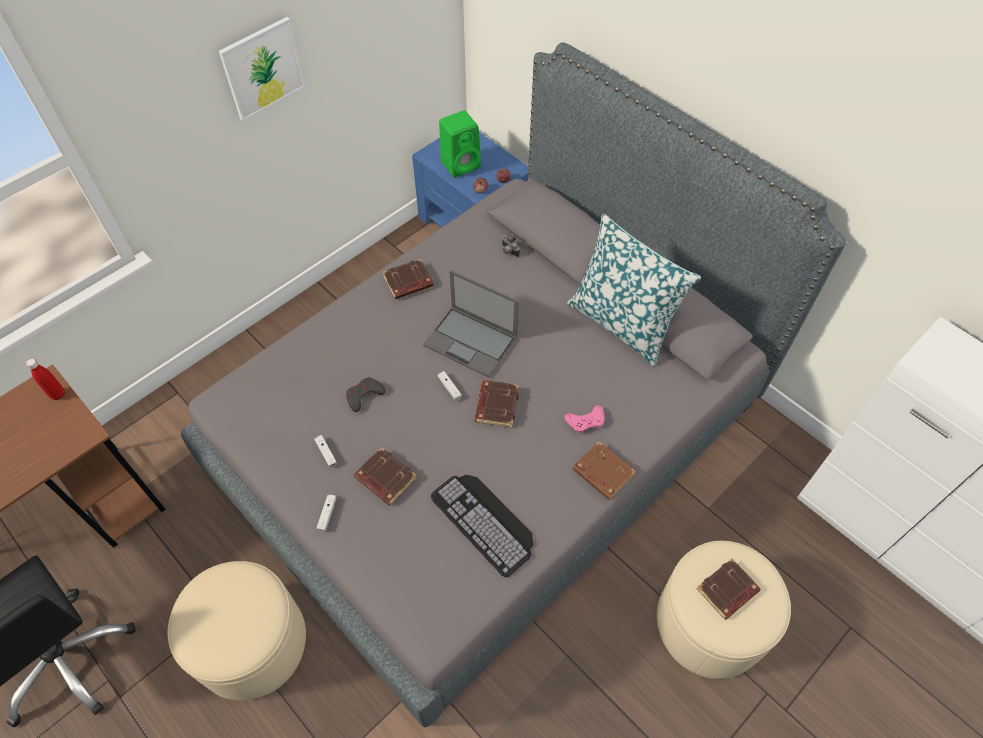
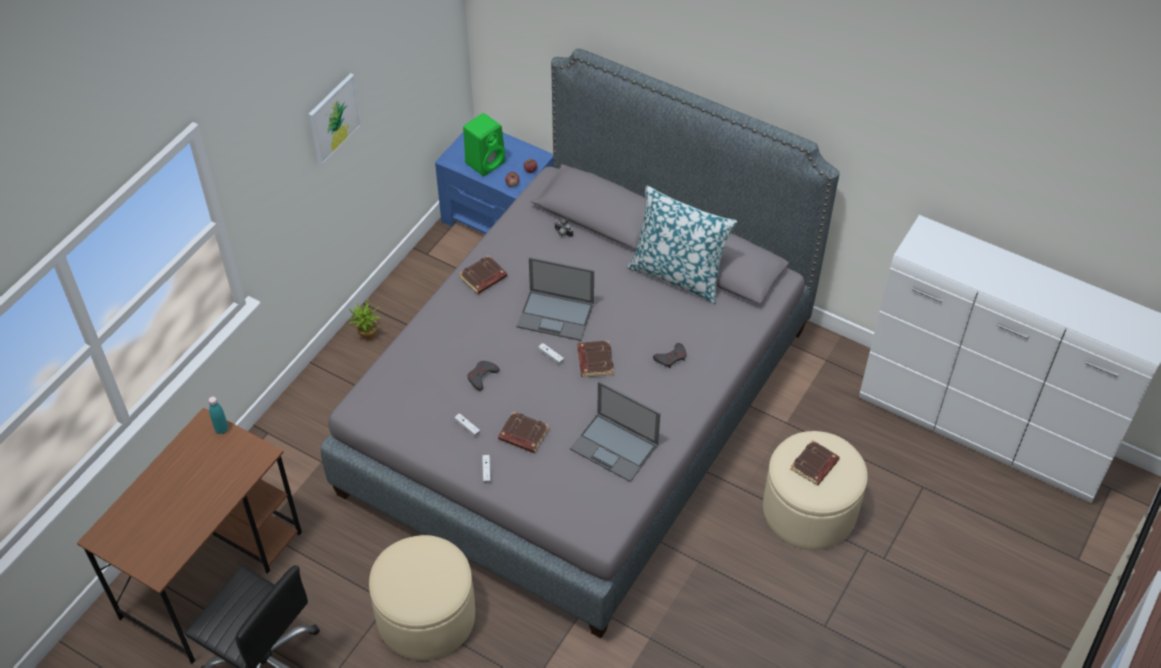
camera: 15 degrees left, 5 degrees down
(58, 394) = (221, 429): red bottle -> turquoise bottle
(308, 315) = (367, 337): none -> potted plant
(486, 521) = (615, 447): keyboard -> laptop
(586, 421) = (671, 358): pink game controller -> grey game controller
(602, 473) = (695, 393): brown book -> none

